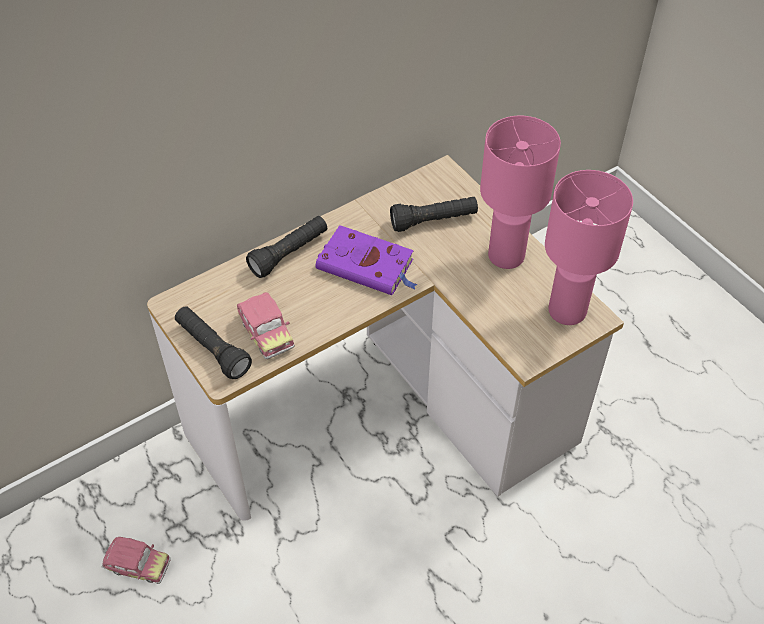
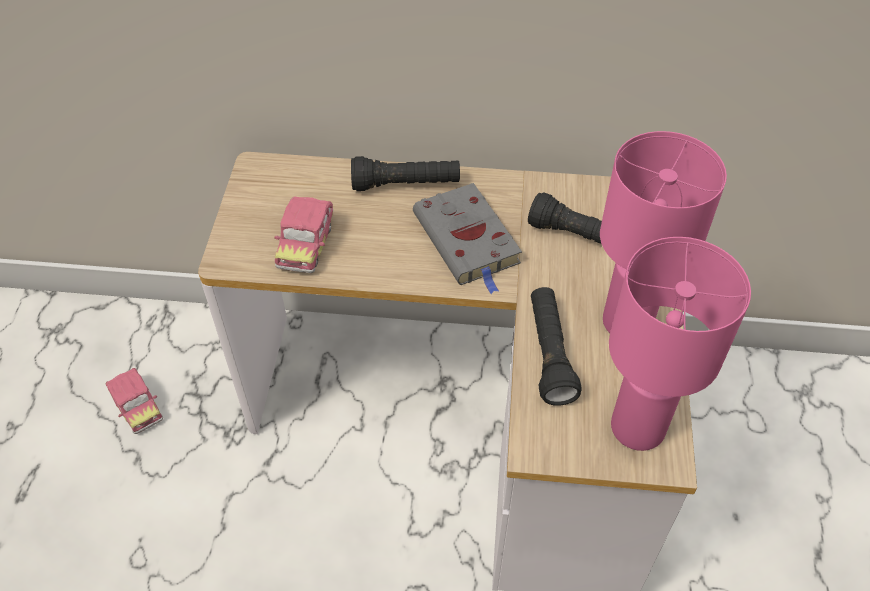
camera: 40 degrees right, 0 degrees up
(212, 349) = (245, 229): black flashlight -> black flashlight (549, 354)
(368, 265) = (468, 241): purple book -> grey book

